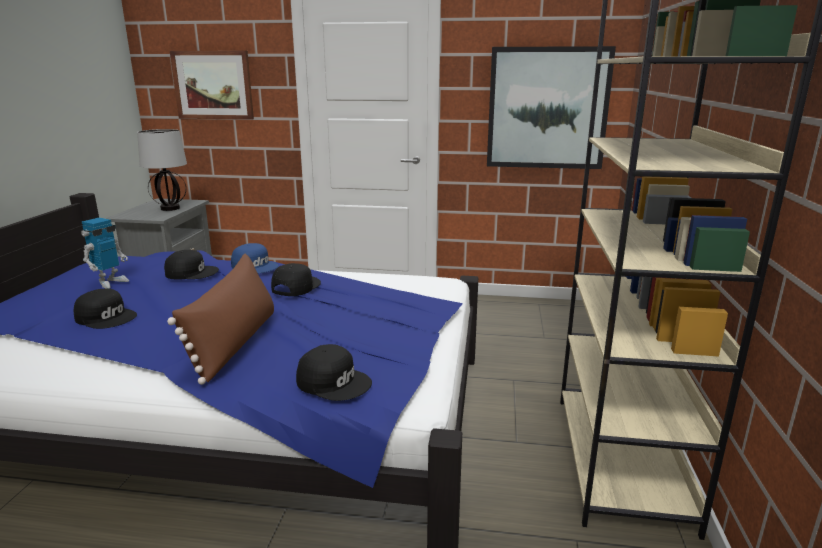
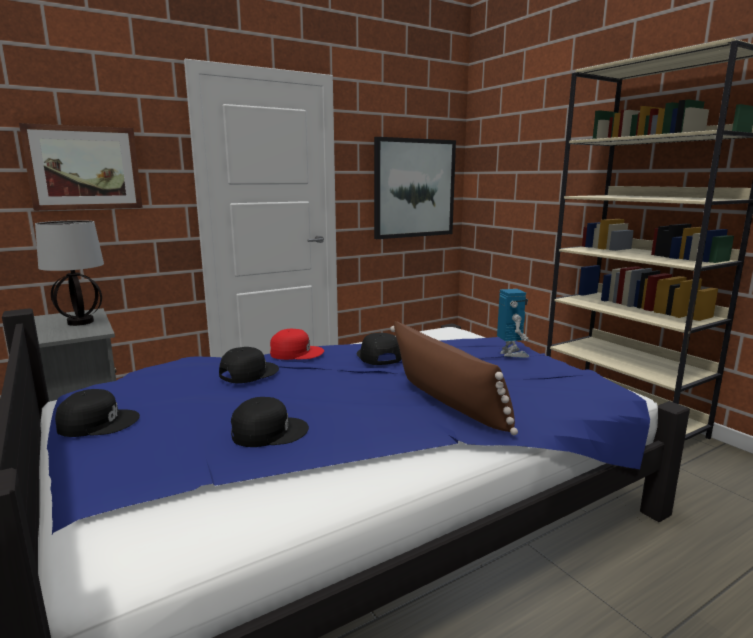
camera: 40 degrees left, 5 degrees down
(110, 282) = (177, 405): toy robot -> toy robot (511, 354)
(255, 266) = (296, 352): blue cap -> red cap
(334, 381) = (579, 398): black cap -> black cap (98, 422)

